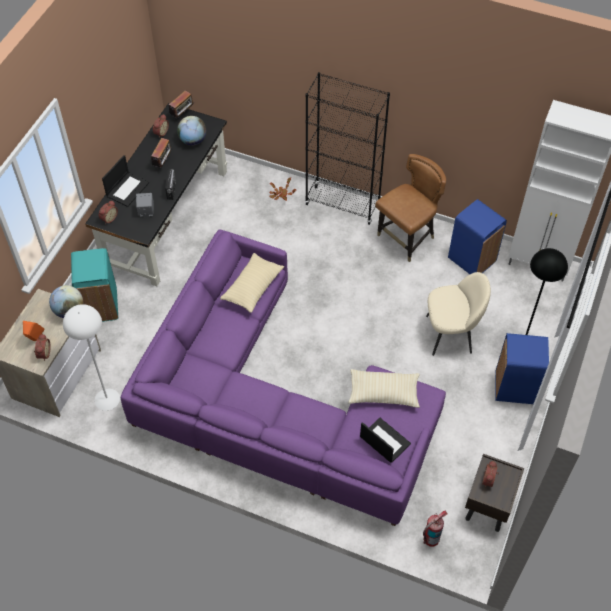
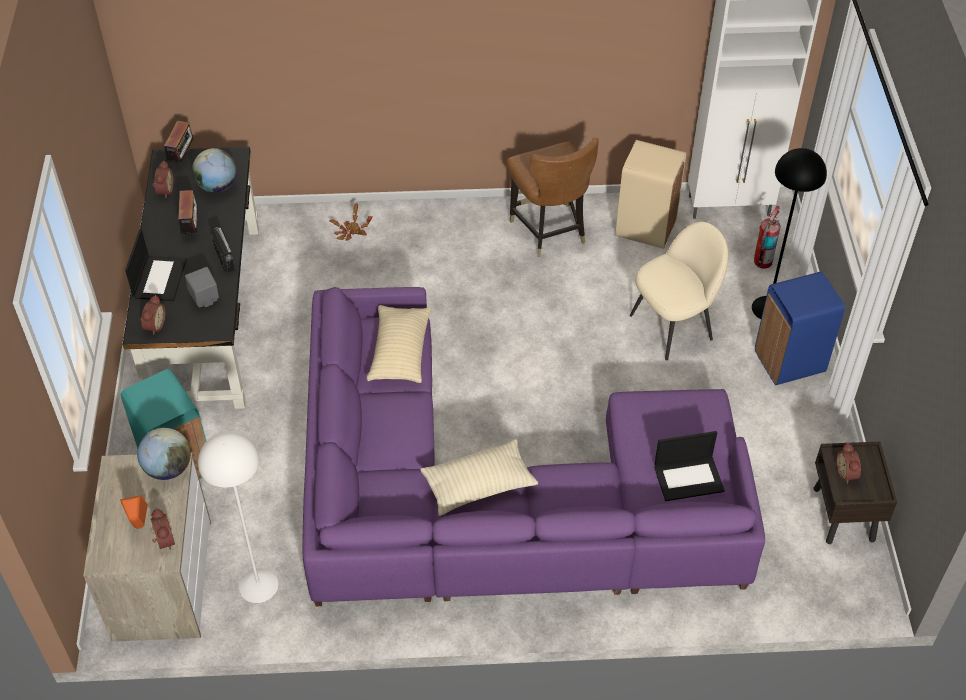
camera: 25 degrees left, 5 degrees down
(342, 205) = (442, 217): black bookcase -> none
(383, 393) = (652, 420): beige pillow -> beige pillow (479, 485)
(384, 440) = (689, 477): laptop -> laptop turned 150 degrees clockwise
(407, 238) = (549, 230): brown chair -> brown chair turned 135 degrees clockwise
(430, 539) = (799, 586): fire extinguisher -> fire extinguisher (762, 262)
(471, 260) = (646, 229): blue trash can -> beige trash can

